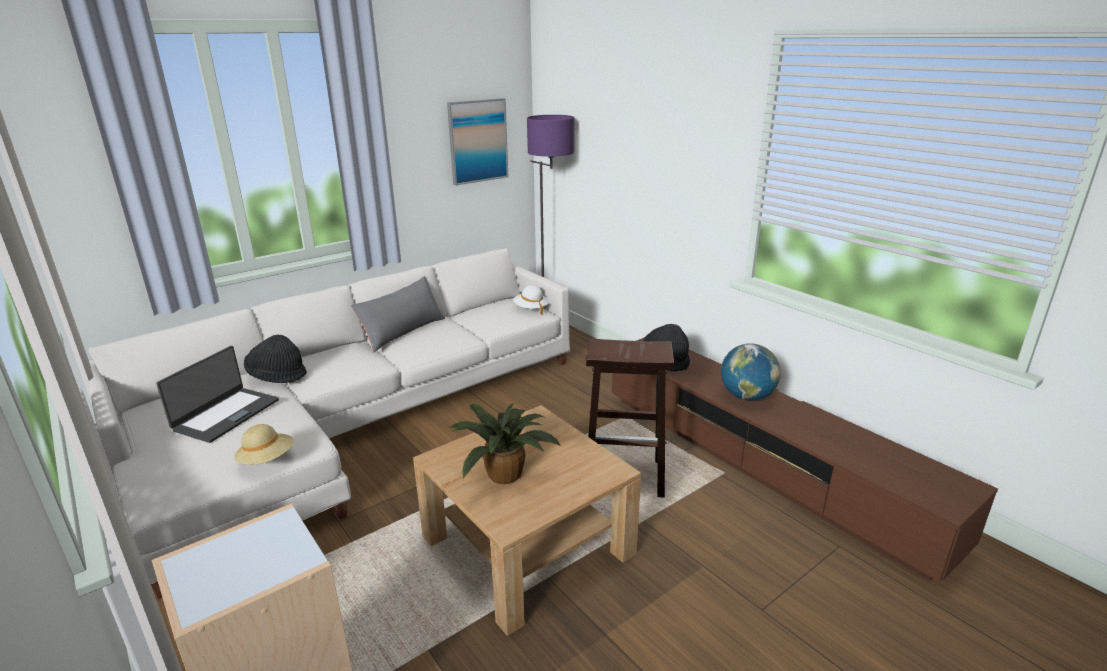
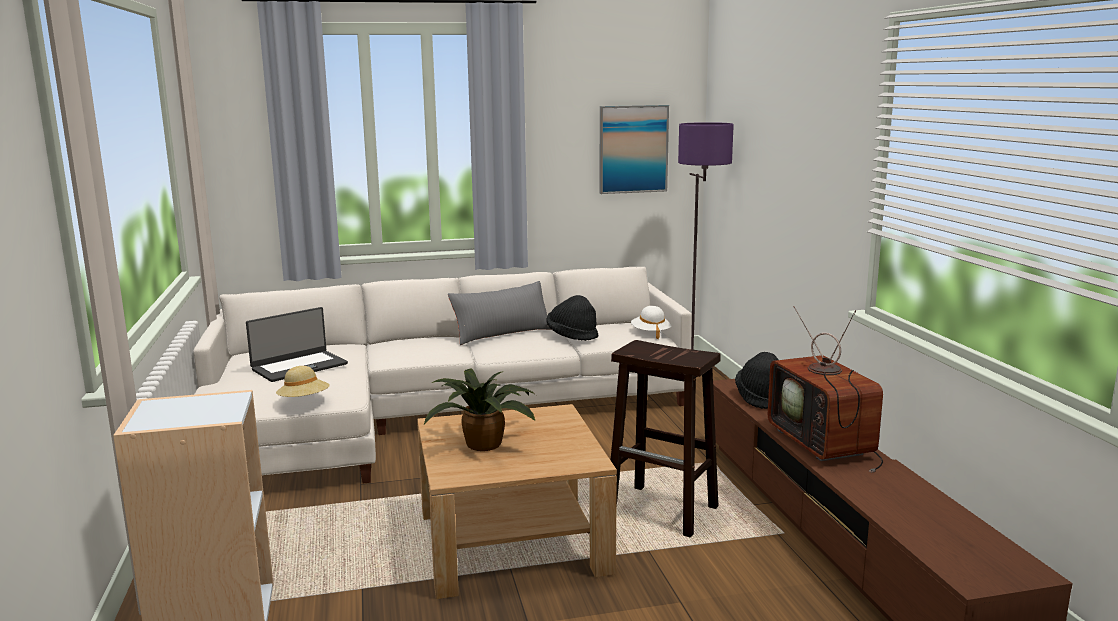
camera: 25 degrees right, 10 degrees down
(277, 376) = (362, 348): black hat -> black hat (572, 335)
(746, 397) = (825, 444): globe -> television

